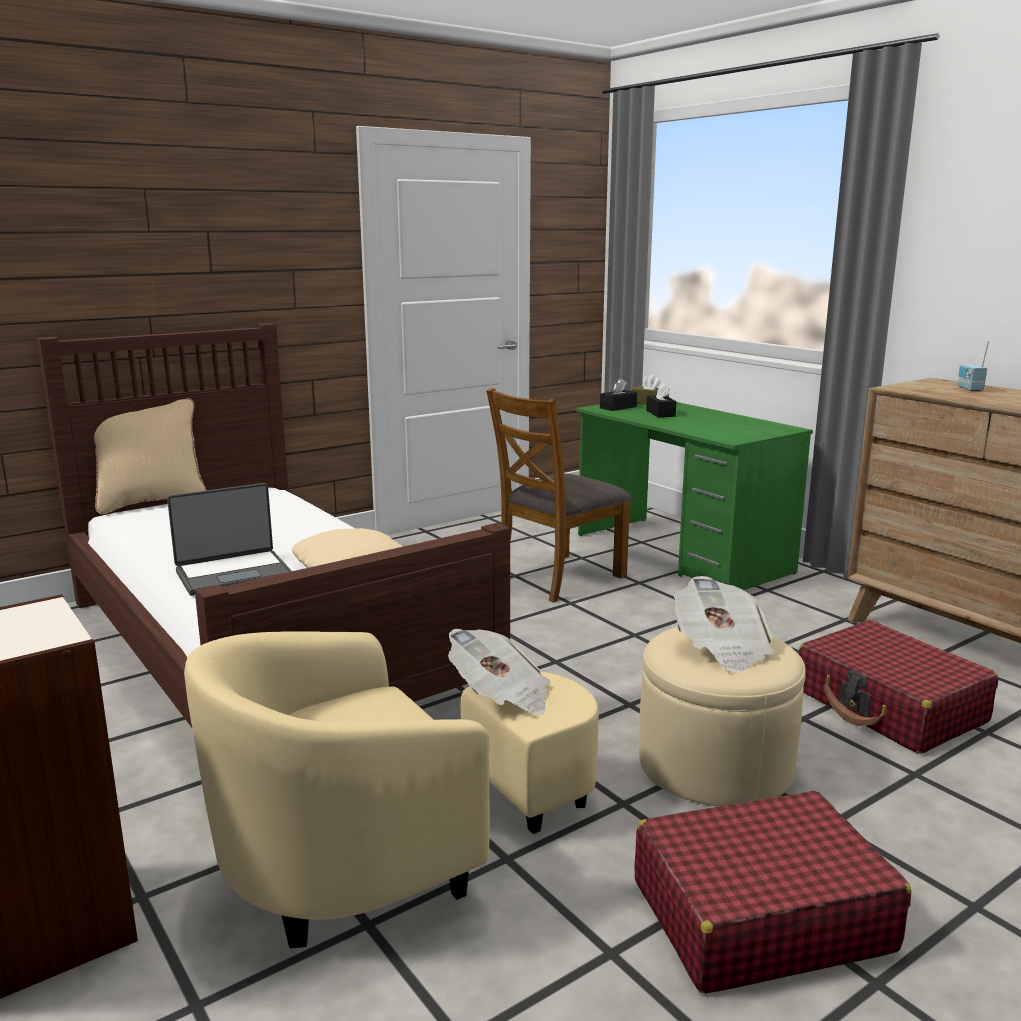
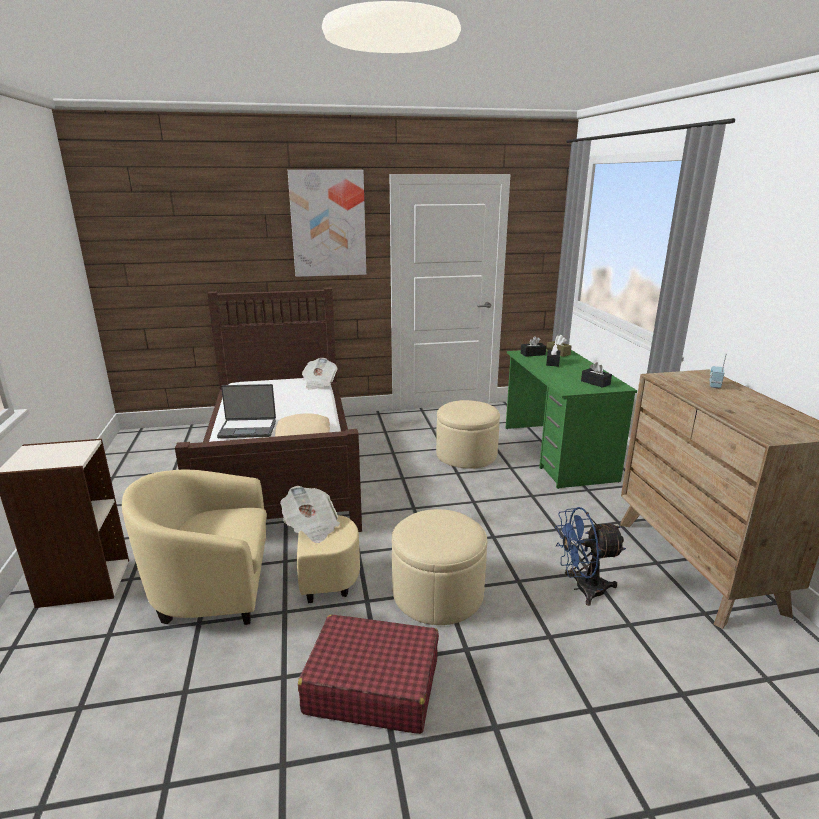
camera: 25 degrees right, 5 degrees up
(151, 503) = (259, 379): beige pillow -> none
(259, 208) = (328, 224): none -> picture
(558, 577) = (466, 454): brown chair -> beige ottoman
(721, 649) = (437, 530): newspaper -> newspaper (319, 383)
(751, 428) = (595, 383): none -> black tissue box
(890, 706) = (582, 589): red suitcase -> blue fan

